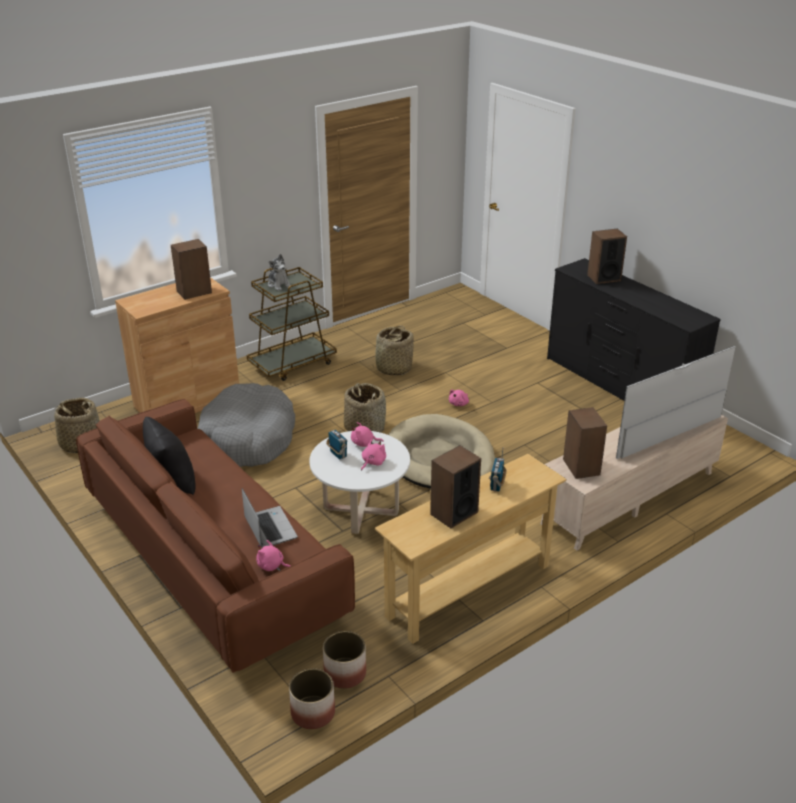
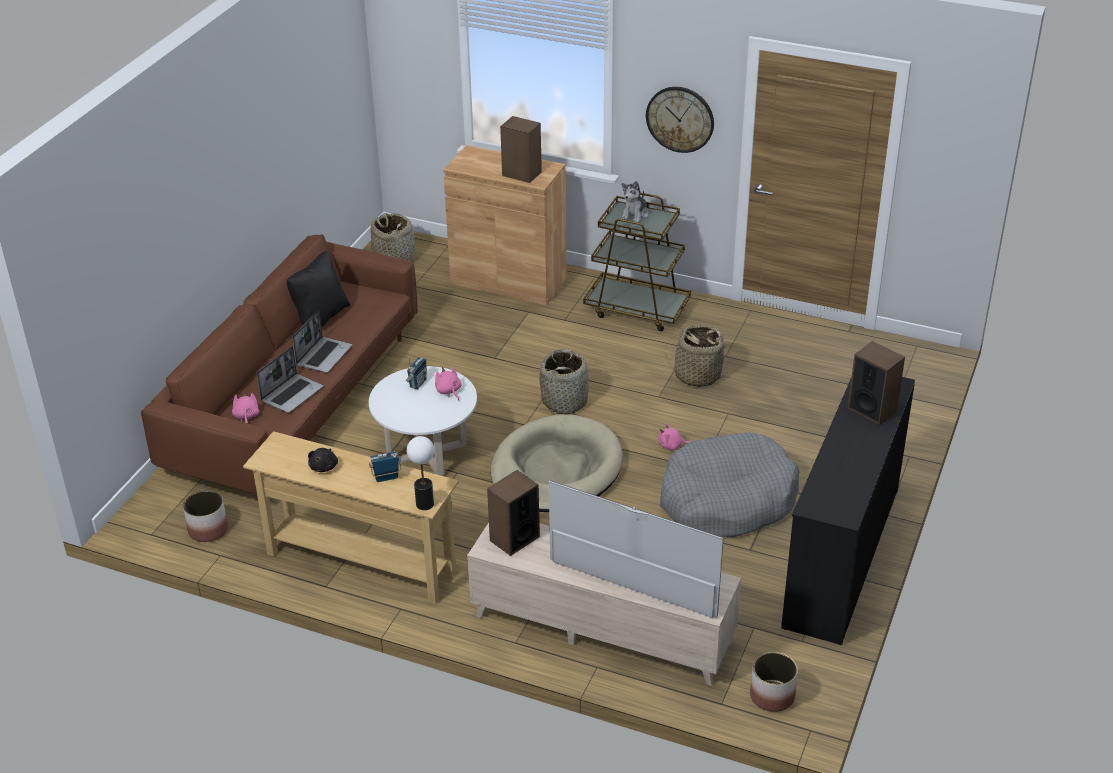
camera: 60 degrees right, 5 degrees up
(233, 494) = (324, 355): none -> laptop
(248, 438) = (481, 341): grey dog bed -> grey dog bed (726, 500)
(274, 197) = (680, 119): none -> wall clock
(313, 712) = (156, 531): planter -> planter (772, 696)
(372, 462) = (421, 408): pink plush toy -> none
(453, 513) = (324, 467): speaker -> black plush toy
(546, 477) = (425, 504): none -> table lamp

